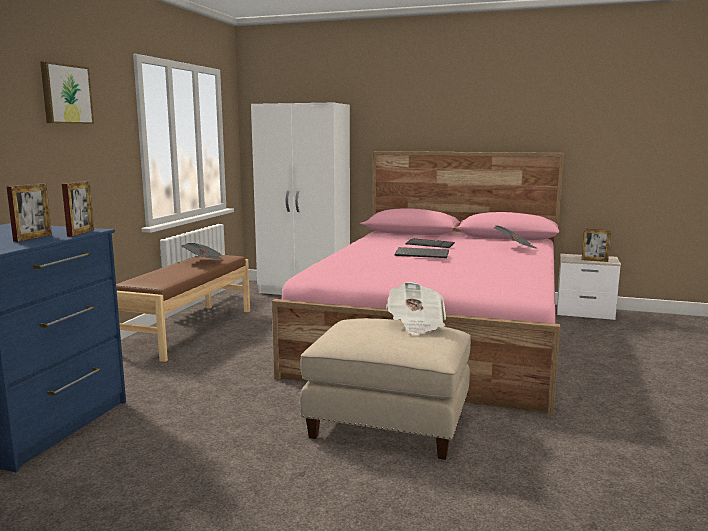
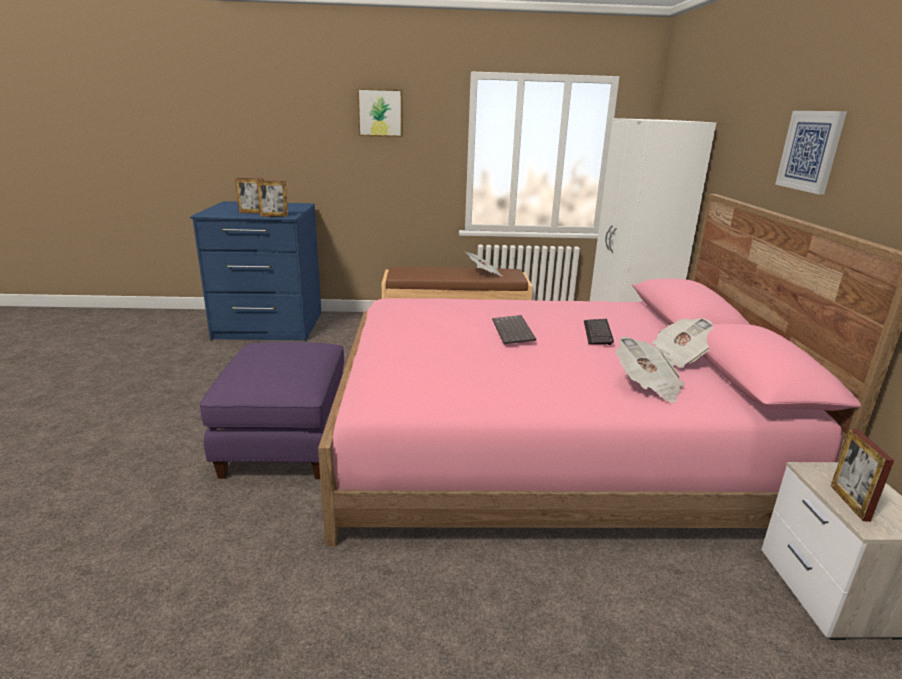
camera: 70 degrees right, 10 degrees up
(389, 423) = (287, 442): beige ottoman -> purple ottoman
(416, 324) = (292, 367): newspaper -> newspaper (677, 358)
(458, 115) = (810, 151): none -> picture

